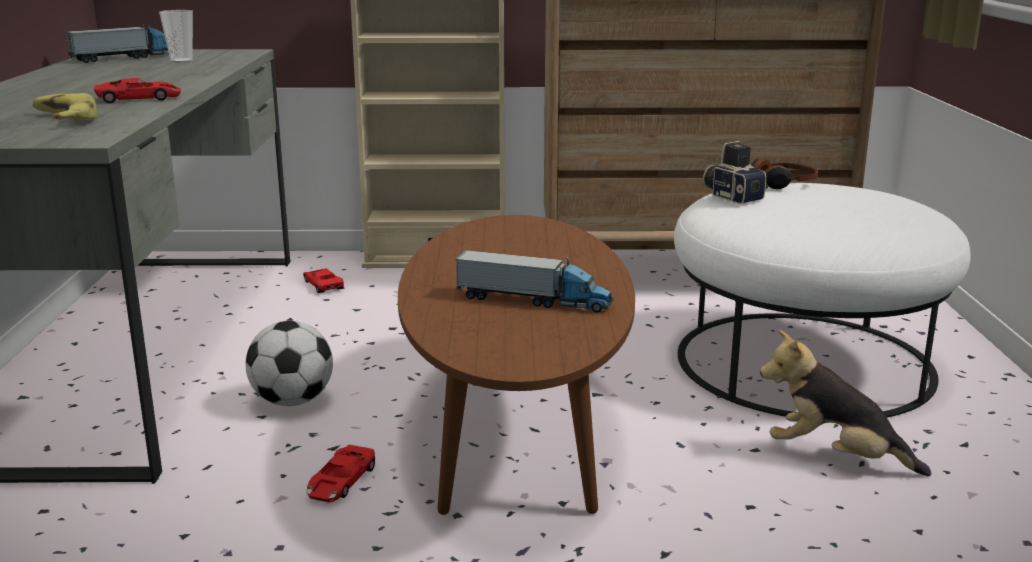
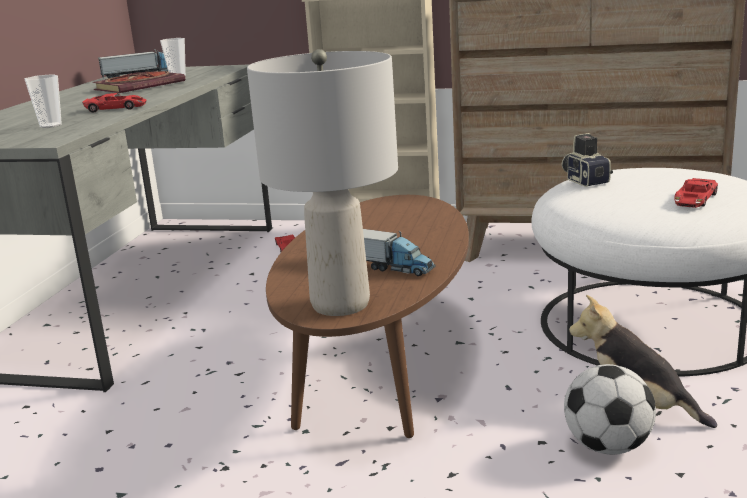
camera: 15 degrees right, 0 degrees up
(63, 119) = (50, 125): banana -> cup
(140, 71) = (140, 86): none -> book
(293, 402) = (225, 337): football -> football (608, 447)
(341, 481) = (232, 399): red toy car -> red toy car (694, 199)
(521, 350) = (339, 304): none -> grey table lamp
(781, 183) = (637, 168): headphones -> none

